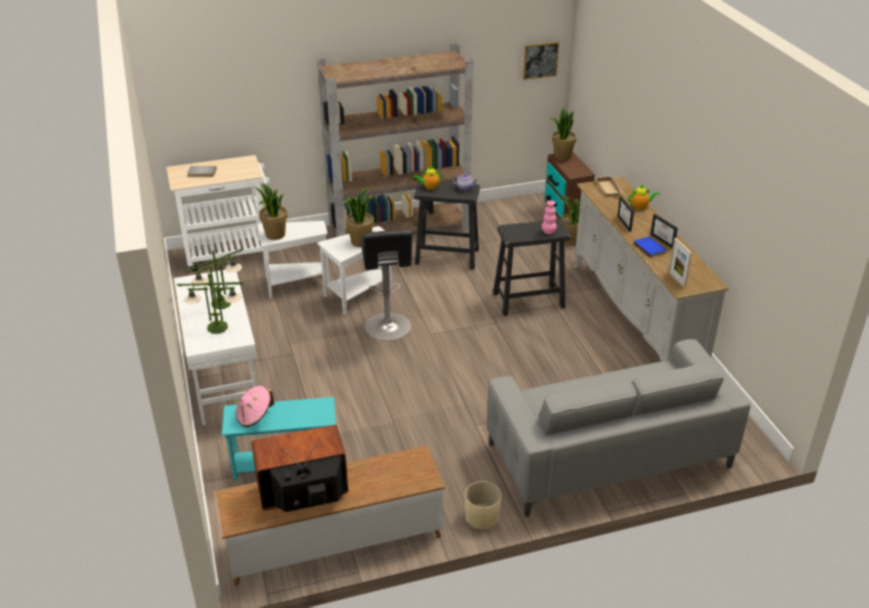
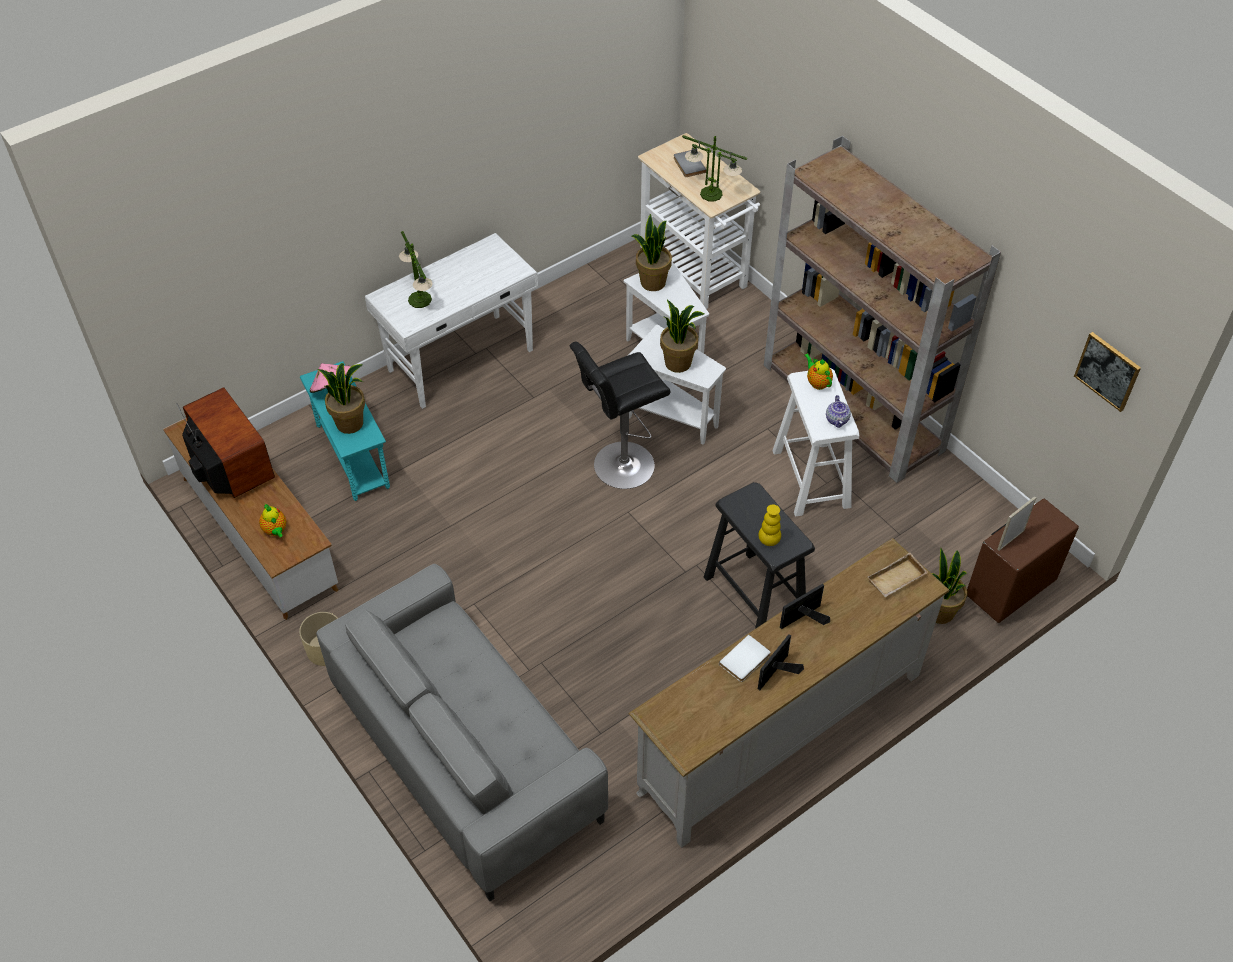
camera: 70 degrees right, 15 degrees up
(221, 303) = (463, 286): table lamp -> table lamp (710, 194)
(447, 256) = (811, 479): black stool -> white stool
(548, 232) = (769, 541): pink vase -> yellow vase
(562, 156) = (1048, 517): potted plant -> potted plant (350, 423)
(640, 206) = (862, 629): teapot -> teapot (275, 531)
(650, 248) = (746, 660): blue book -> white book
(677, 279) = (674, 705): picture frame -> picture frame (1010, 540)

